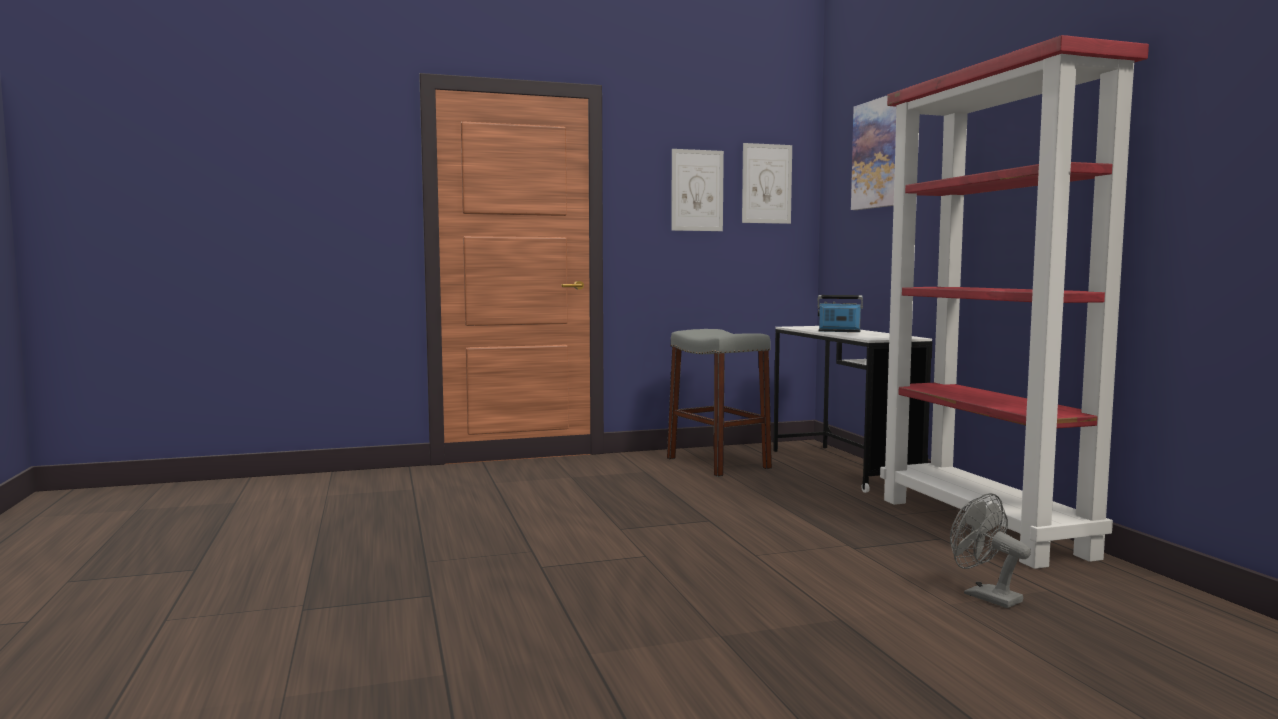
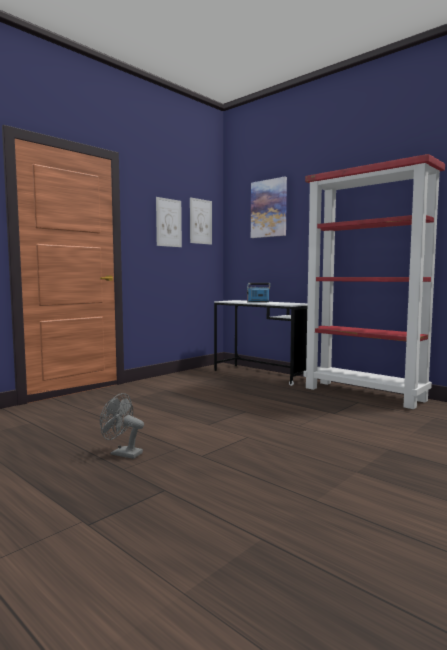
camera: 30 degrees left, 0 degrees up
(717, 463) = (197, 380): grey stool -> none
(984, 596) = (419, 425): grey fan -> grey fan (122, 453)

